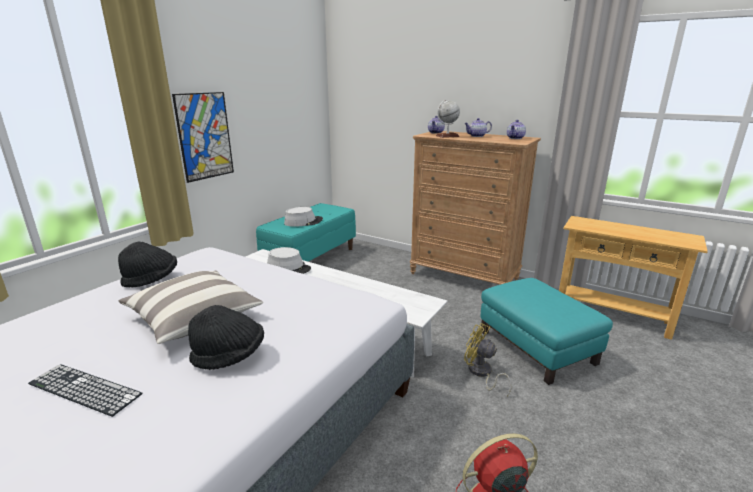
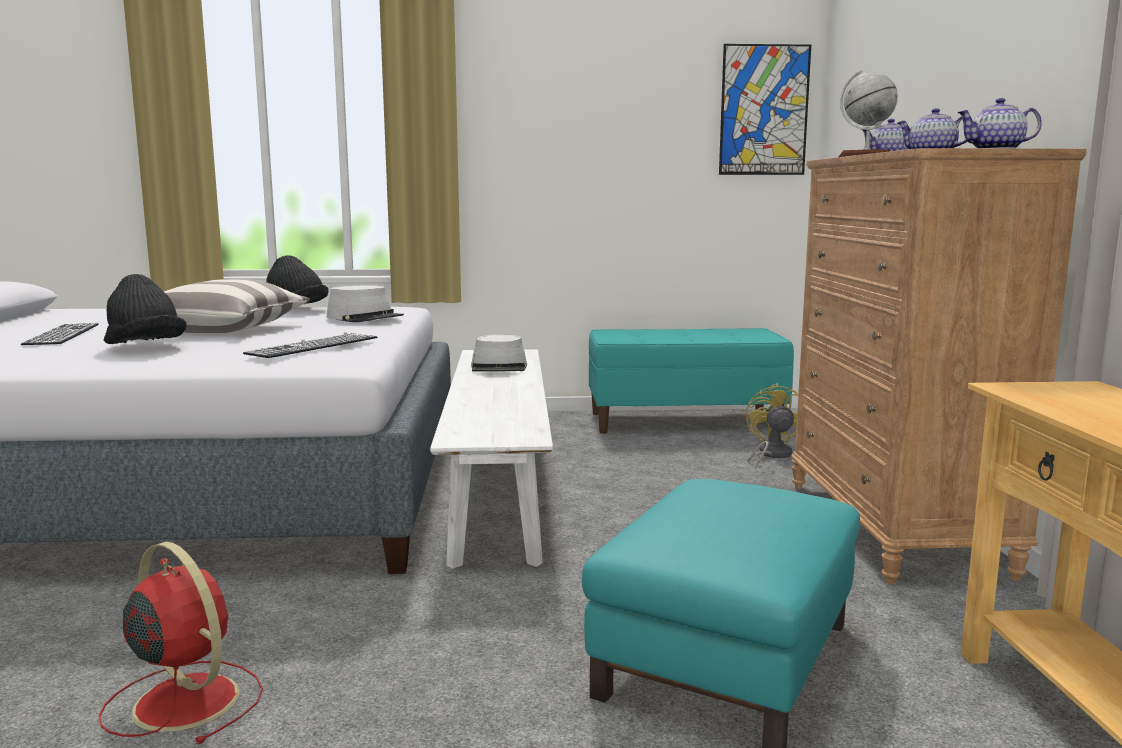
camera: 55 degrees right, 10 degrees down
(205, 136) = (516, 163): picture -> picture (764, 110)
(303, 222) = (662, 337): grey hat -> grey hat (365, 318)
(324, 302) = (313, 346): none -> keyboard
(481, 373) = (537, 620): yellow fan -> yellow fan (770, 455)

